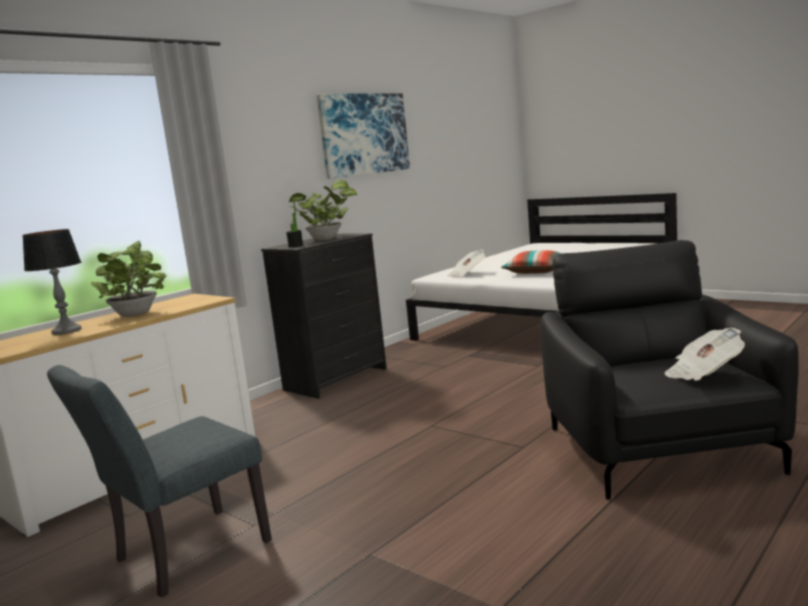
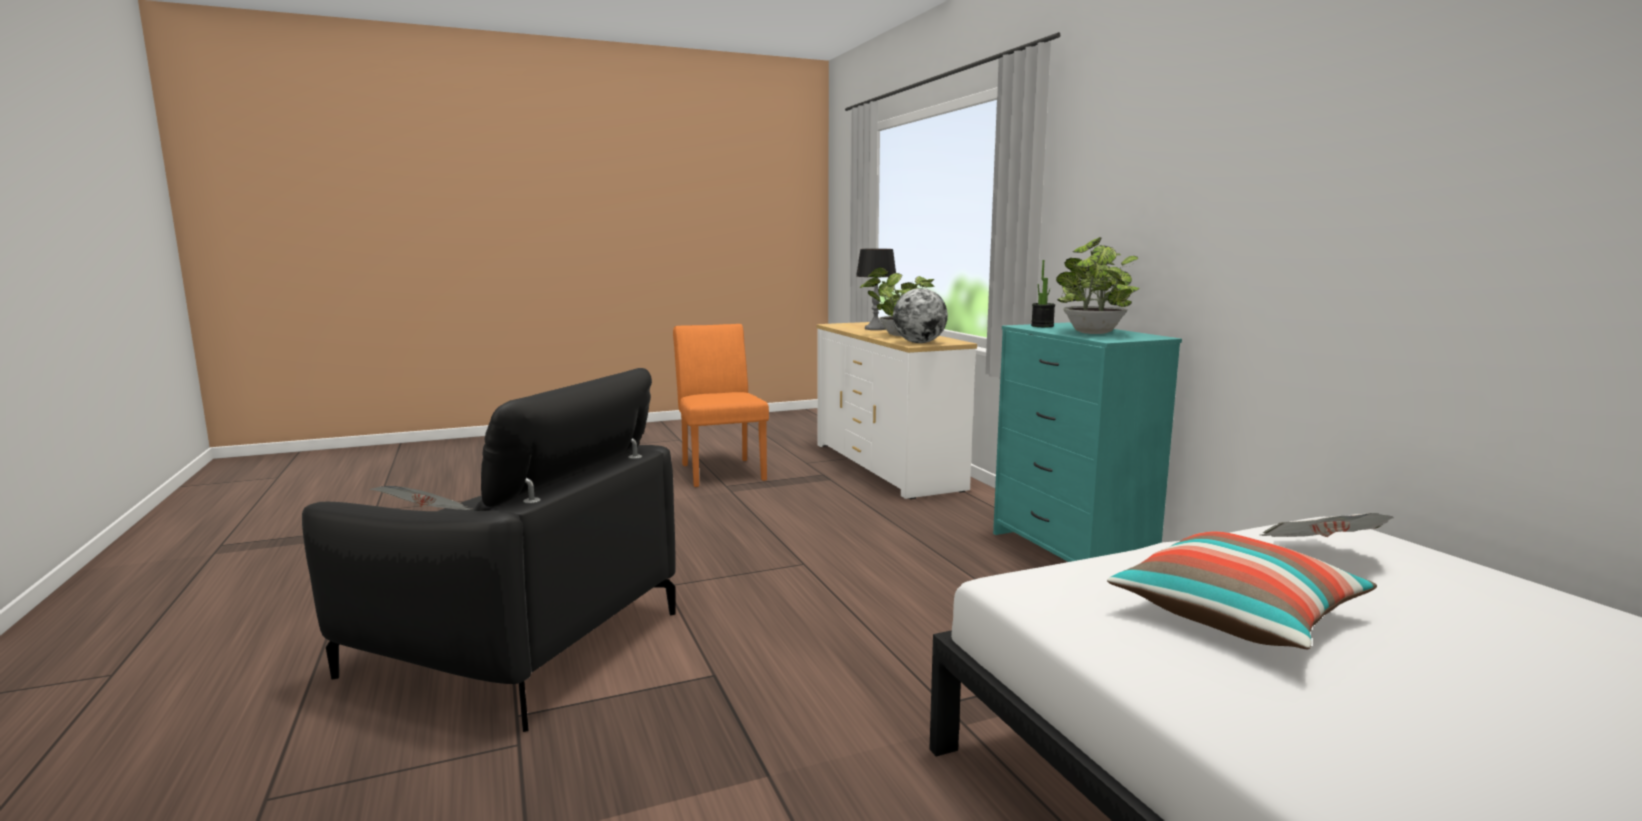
camera: 115 degrees right, 0 degrees up
(182, 556) = (721, 470): grey chair -> orange chair
(203, 300) = (919, 343): none -> globe
(336, 379) = (1069, 553): black dresser -> turquoise dresser
(364, 134) = (1323, 141): picture -> none

